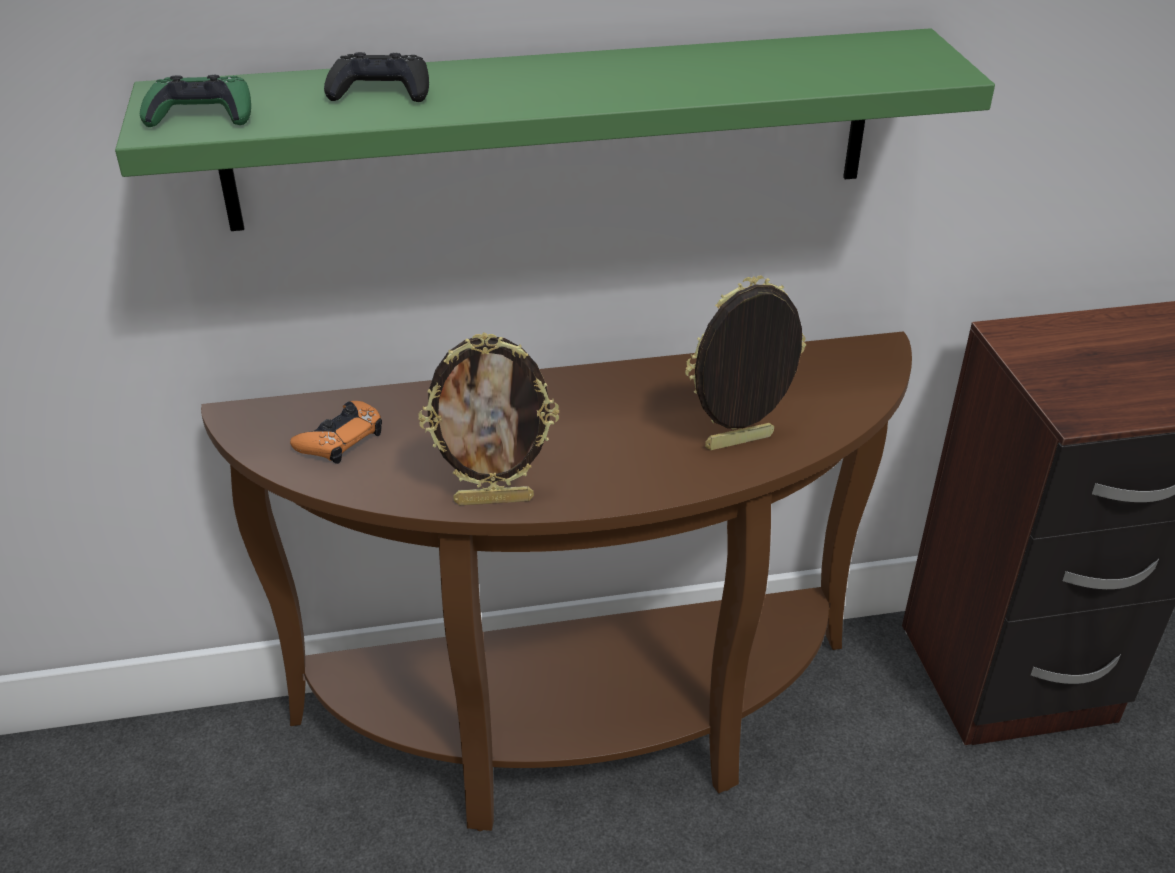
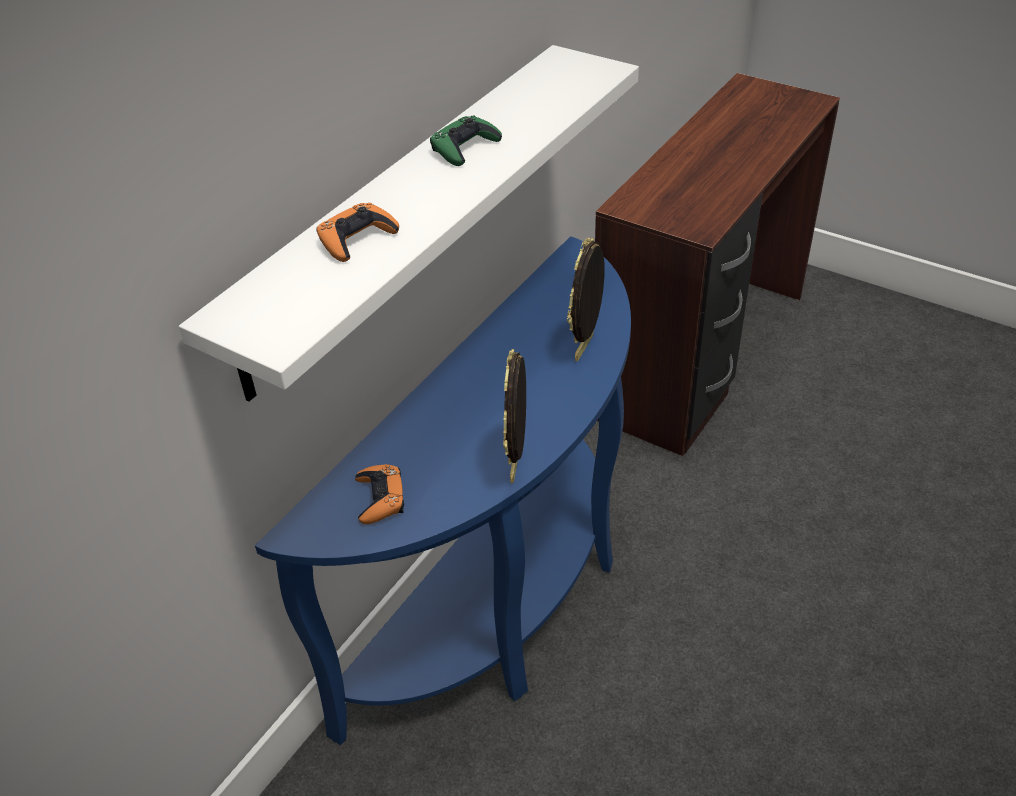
camera: 45 degrees left, 5 degrees up
(201, 115) = (284, 318): green game controller -> green game controller (465, 148)
(380, 91) = (357, 239): black game controller -> orange game controller
(494, 499) = (517, 464): picture frame -> picture frame turned 150 degrees clockwise
(552, 130) = (403, 212): green shelf -> white shelf
(584, 732) = (508, 601): brown console table -> blue console table

